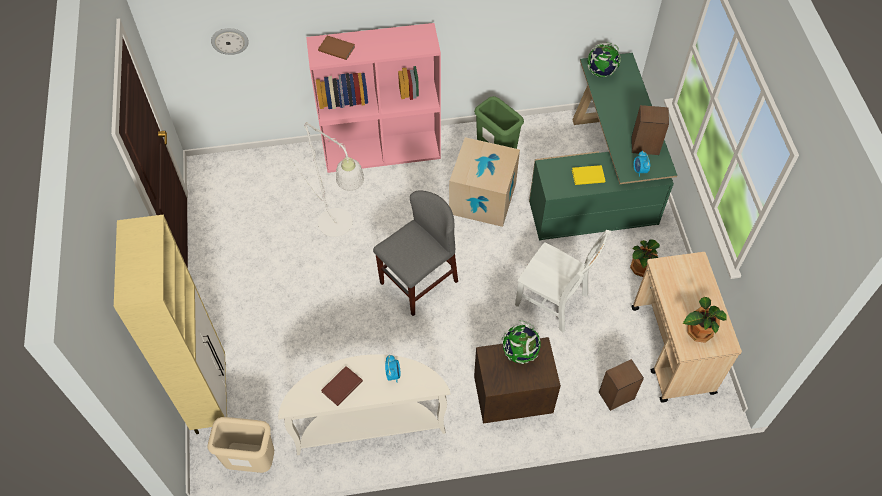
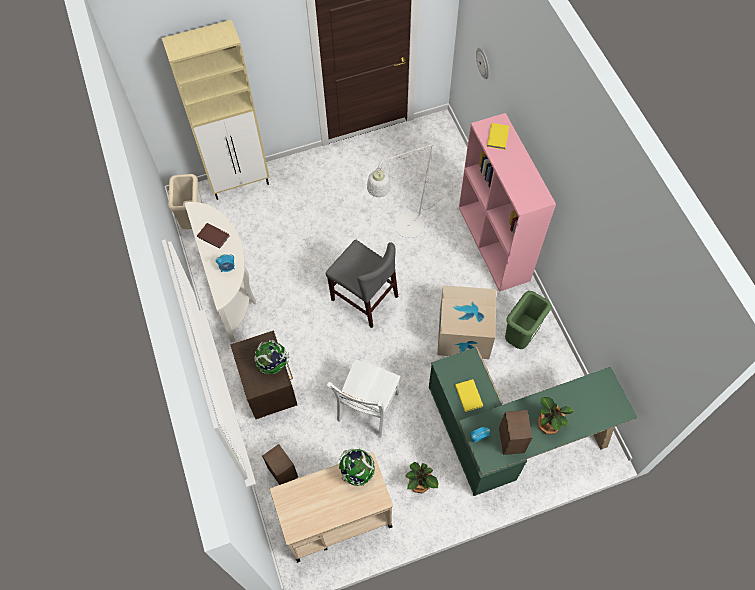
camera: 80 degrees right, 5 degrees up
(336, 48) = (498, 137): brown book -> yellow book
(601, 72) = (597, 388): globe -> globe (357, 472)
(698, 331) = (302, 503): potted plant -> potted plant (548, 423)

